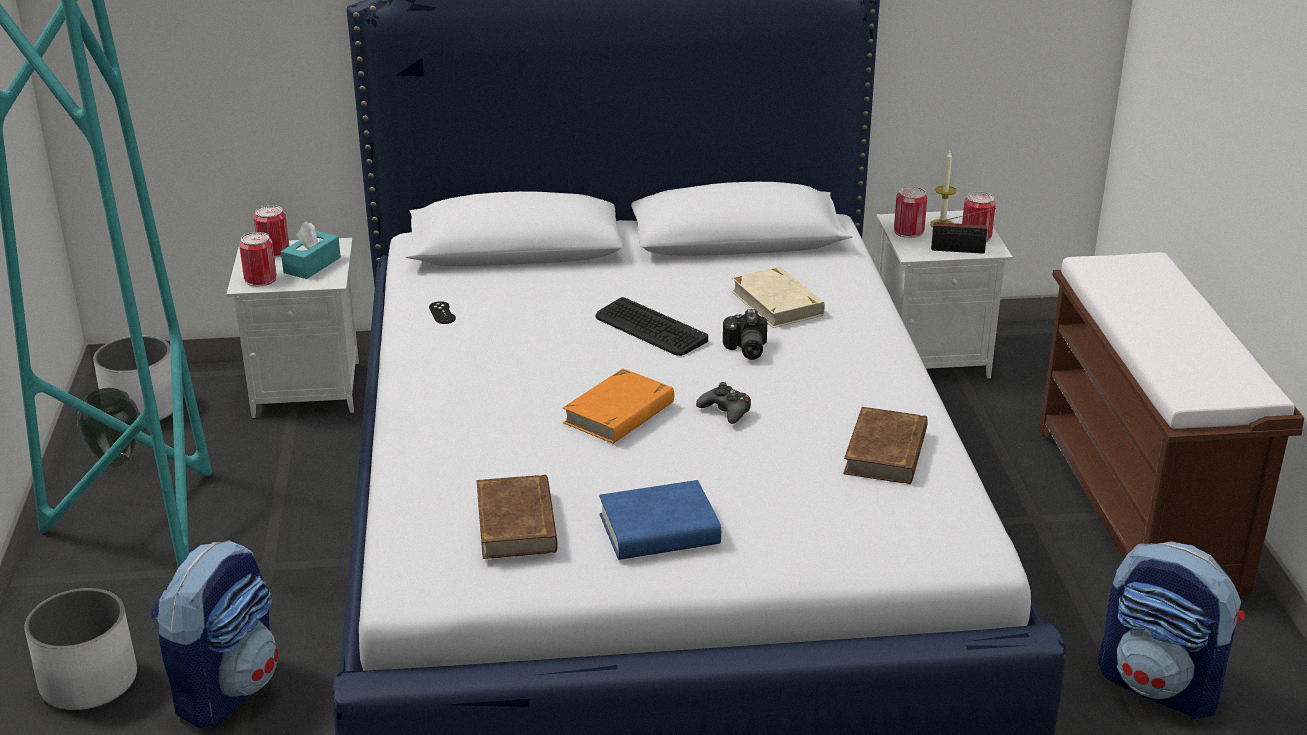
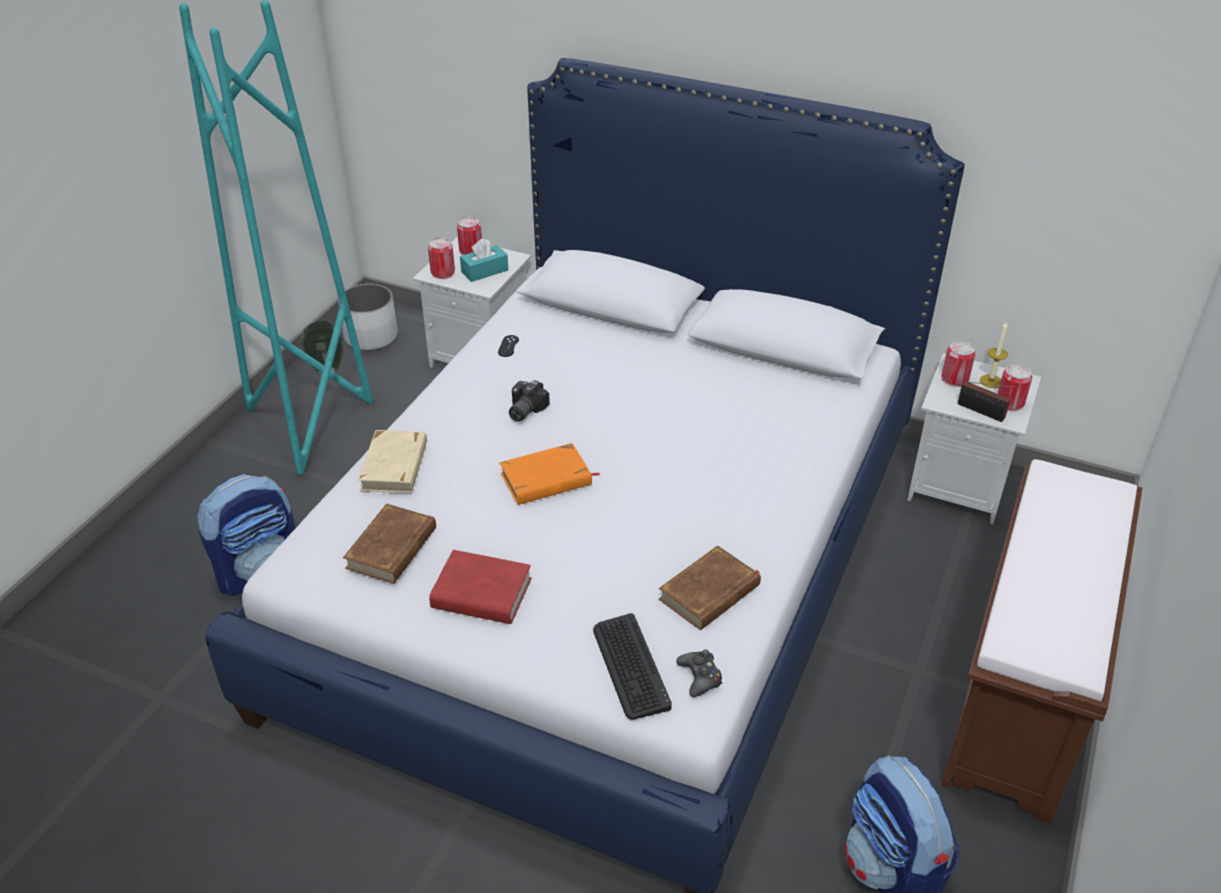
camera: 30 degrees right, 10 degrees up
(89, 681) = (193, 531): white planter -> none
(650, 329) = (638, 410): keyboard -> keyboard (630, 667)
(659, 530) = (481, 594): blue book -> red book
(726, 411) = (624, 506): black game controller -> black game controller (700, 677)
(745, 349) = (690, 455): camera -> camera (523, 410)
(777, 303) = (756, 419): beige book -> beige book (395, 466)

